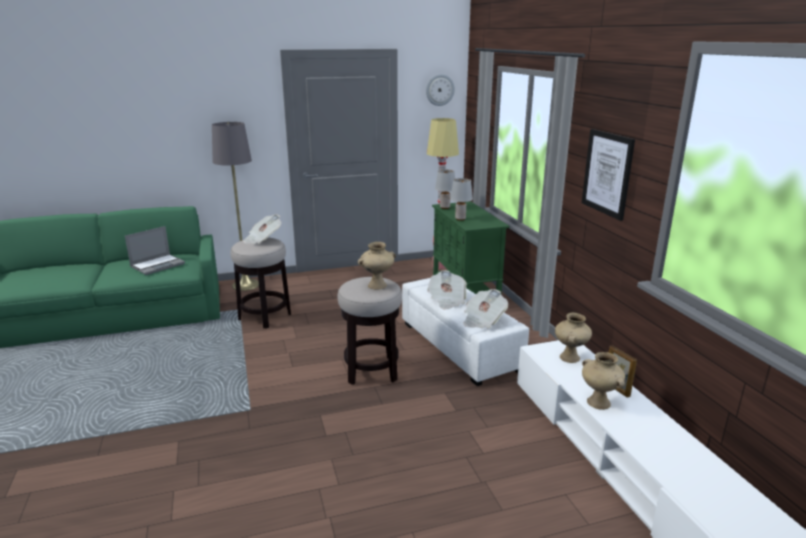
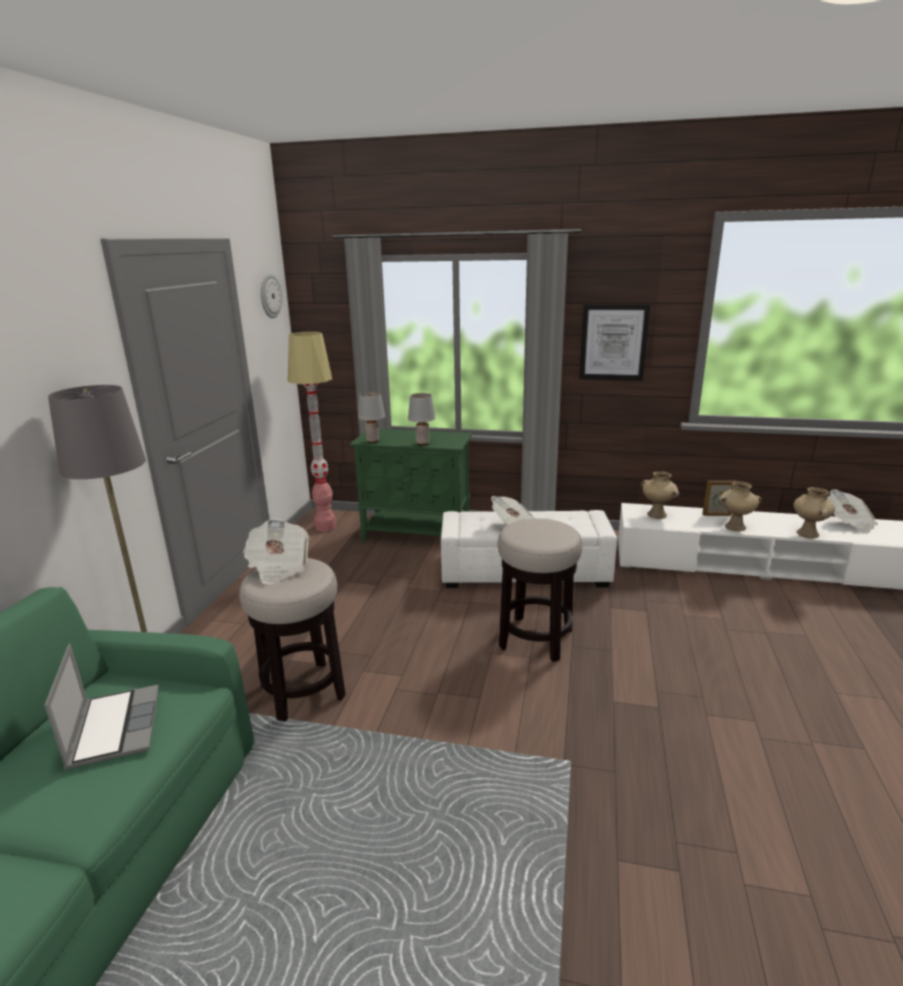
camera: 60 degrees left, 0 degrees up
(377, 286) = (546, 527): beige vase -> beige vase (808, 534)
(483, 320) = (576, 523): newspaper -> newspaper (849, 523)

